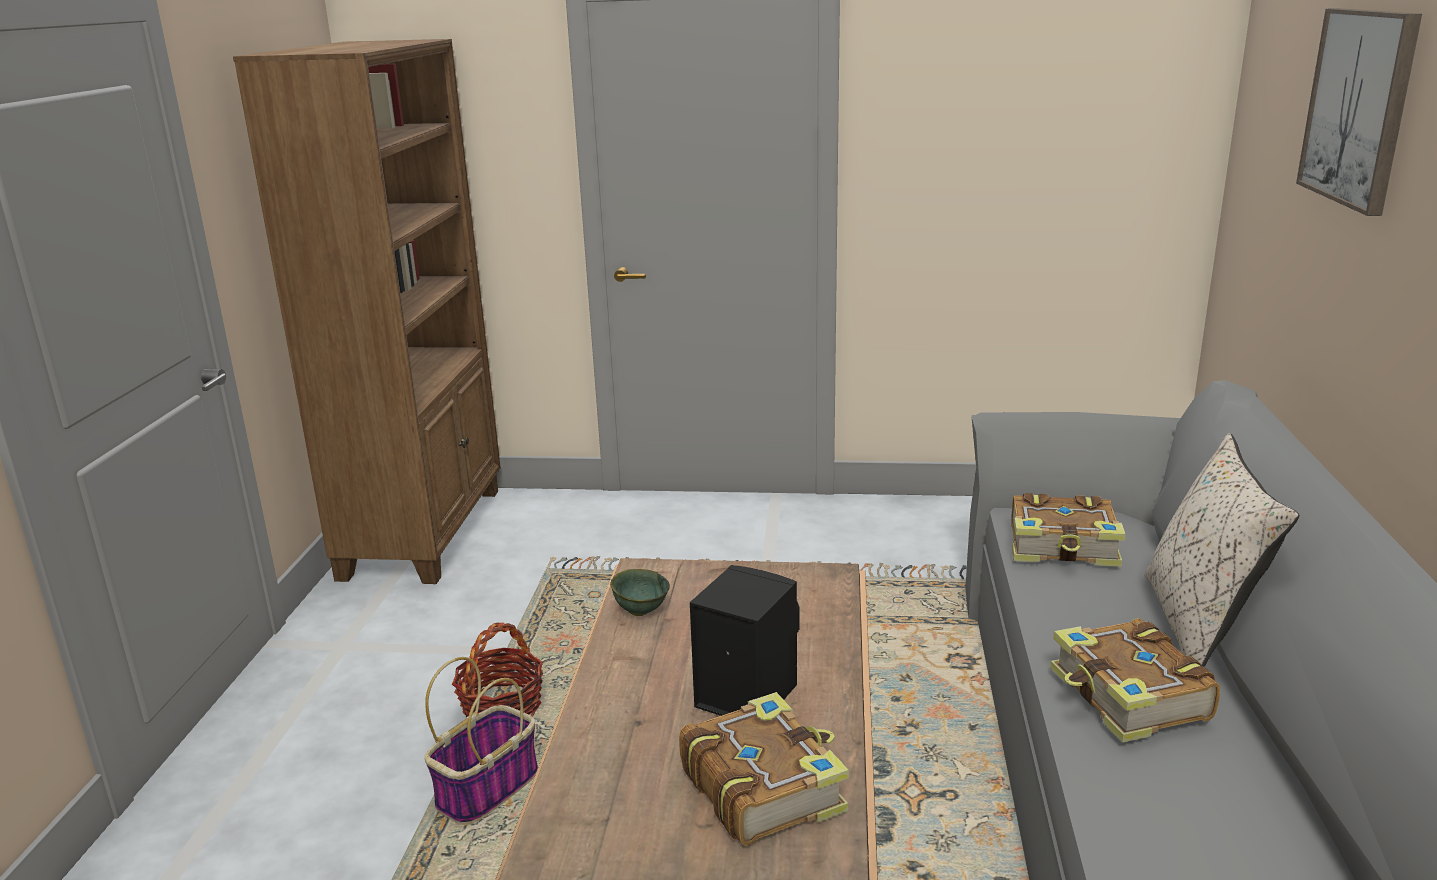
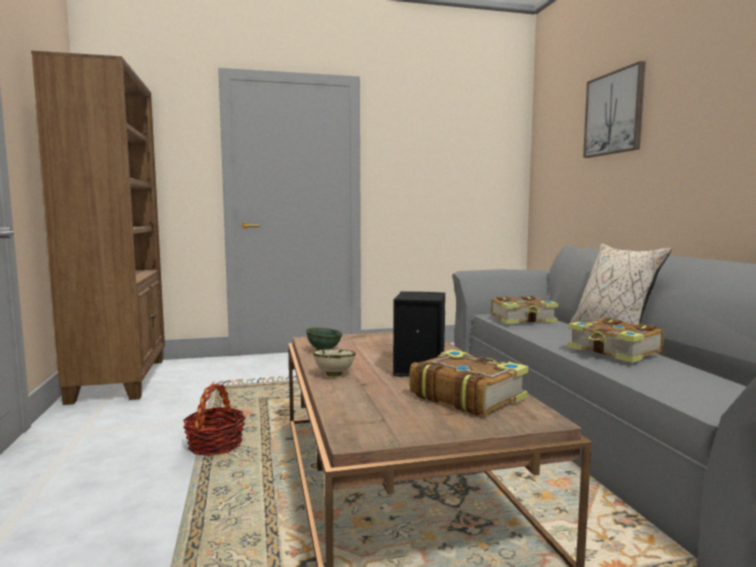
camera: 20 degrees left, 15 degrees down
(488, 788) = (226, 482): basket -> none
(611, 687) = (333, 375): none -> beige bowl

